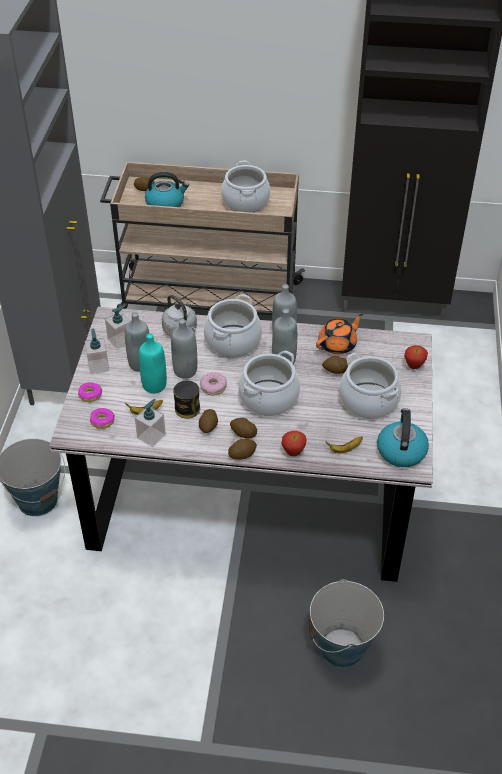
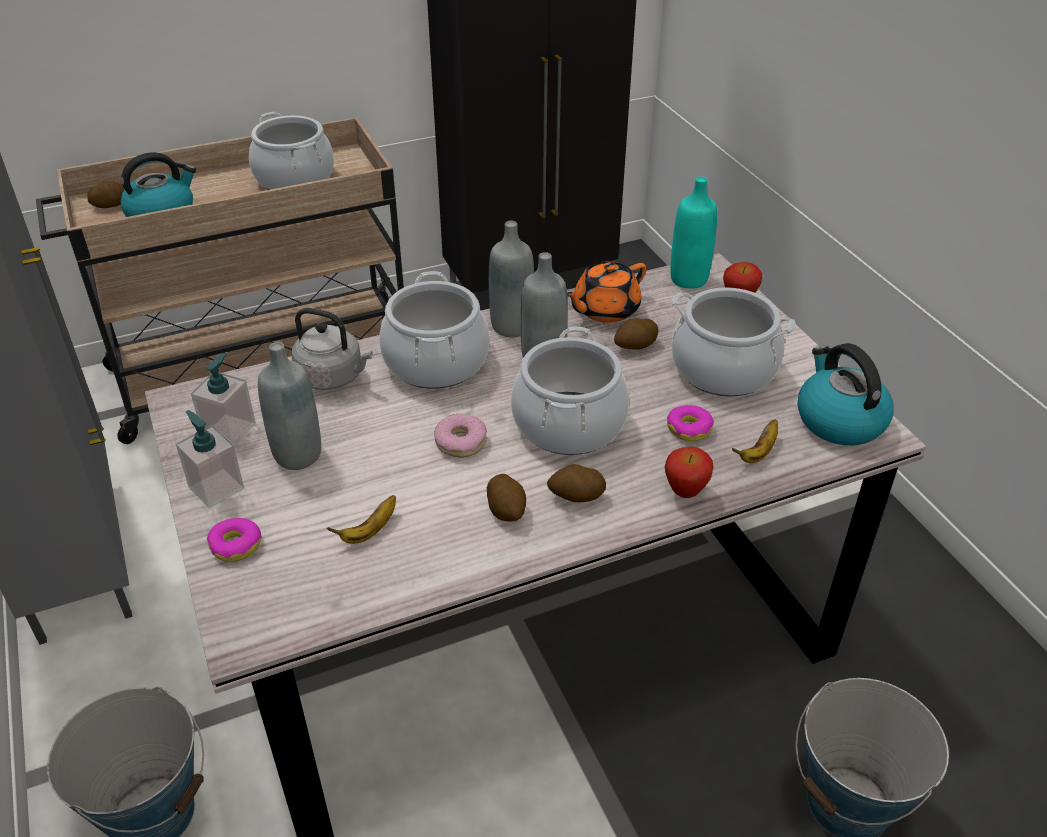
camera: 30 degrees left, 5 degrees down
(102, 421) = (295, 583): donut -> donut (689, 429)
(151, 436) = (414, 570): soap dispenser -> none
(154, 385) = (352, 480): turquoise bottle -> turquoise bottle (688, 279)
(185, 371) = (390, 435): grey bottle -> none
(187, 409) = (444, 495): can -> none
(242, 454) = (604, 531): potato -> none
(338, 344) = (604, 310): orange teapot -> orange teapot turned 150 degrees counterclockwise

